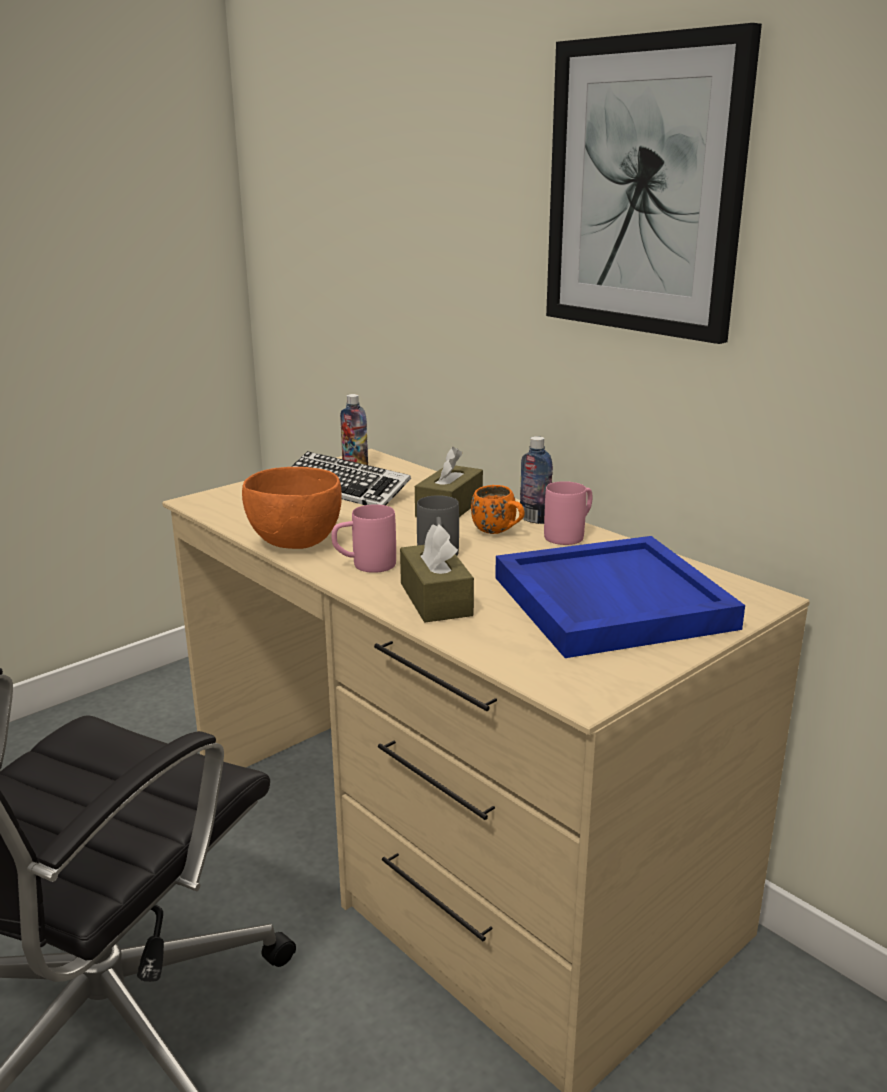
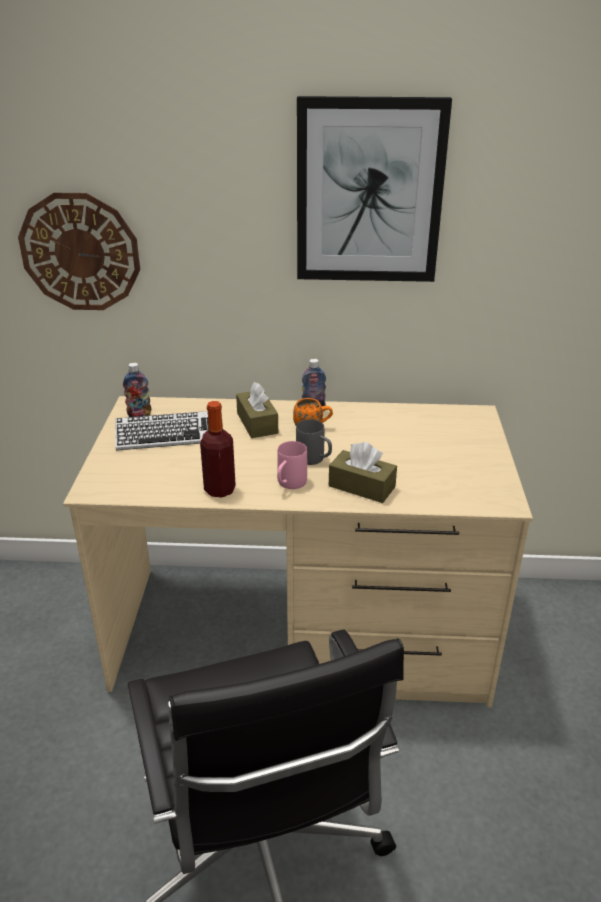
camera: 45 degrees left, 10 degrees up
(294, 542) = (220, 489): orange bowl -> bottle
(358, 258) = (80, 252): none -> wall clock
(570, 535) = (347, 413): pink mug -> none
(609, 601) = (432, 447): blue tray -> none

